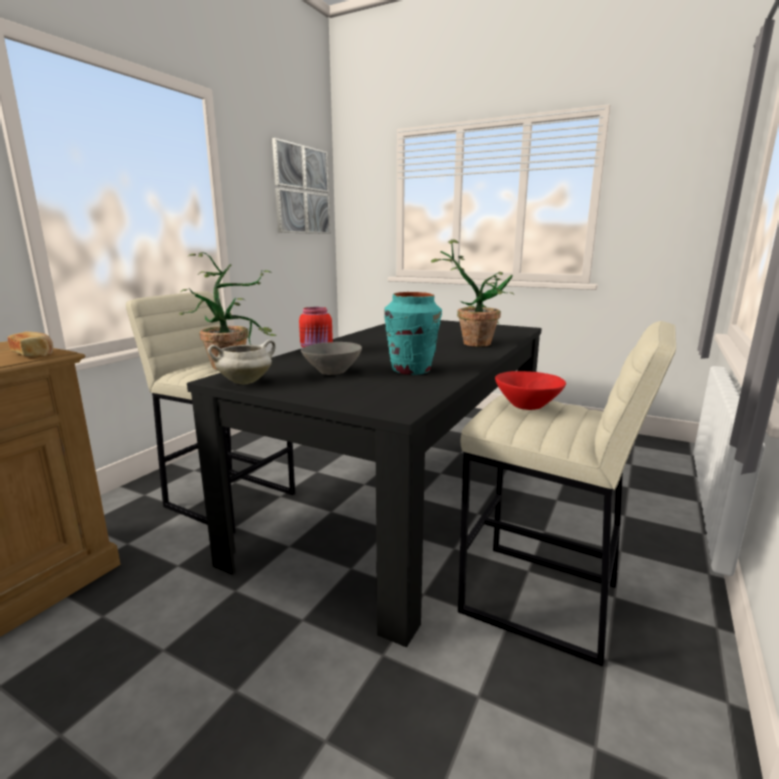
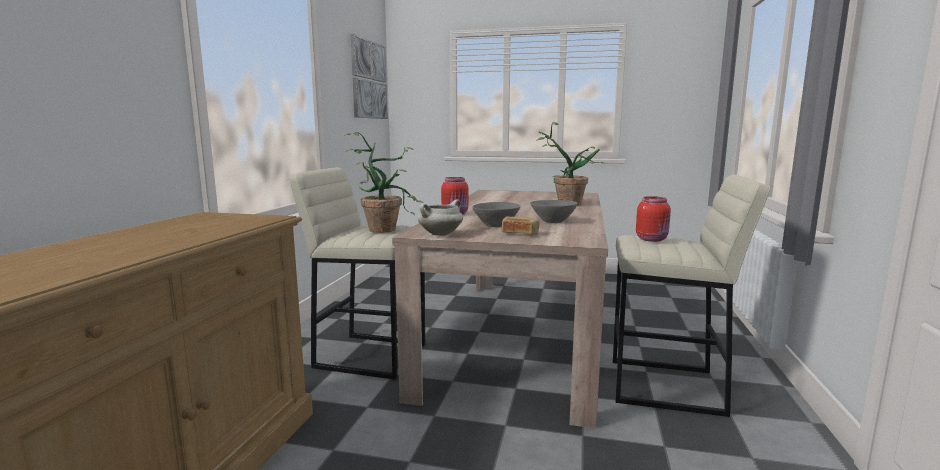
camera: 15 degrees left, 5 degrees down
(34, 354) = (262, 218): bread -> bread (520, 233)
(405, 496) = (519, 336): black dining table -> beige dining table
(411, 370) = (552, 221): turquoise vase -> grey bowl
(528, 406) = (652, 239): red bowl -> red jar

